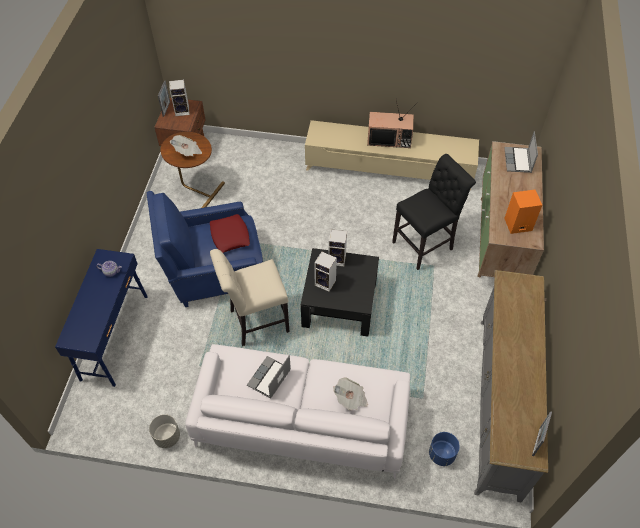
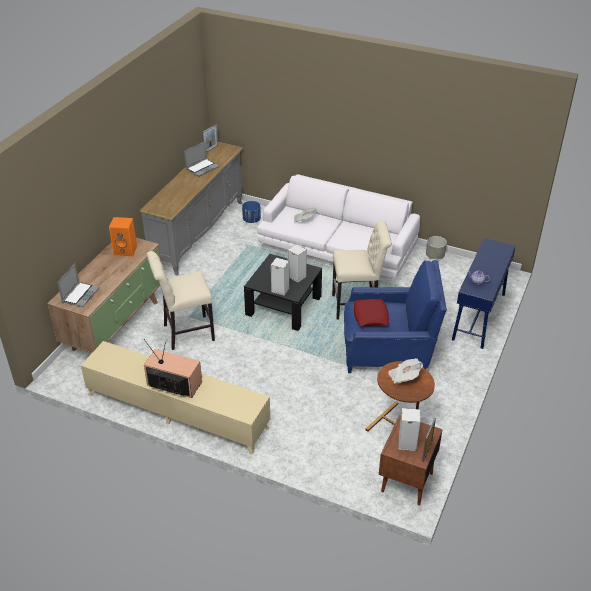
camera: 165 degrees left, 15 degrees down
(269, 378) = (357, 237): laptop -> laptop (202, 168)
(425, 244) = (185, 333): black stool -> beige stool

